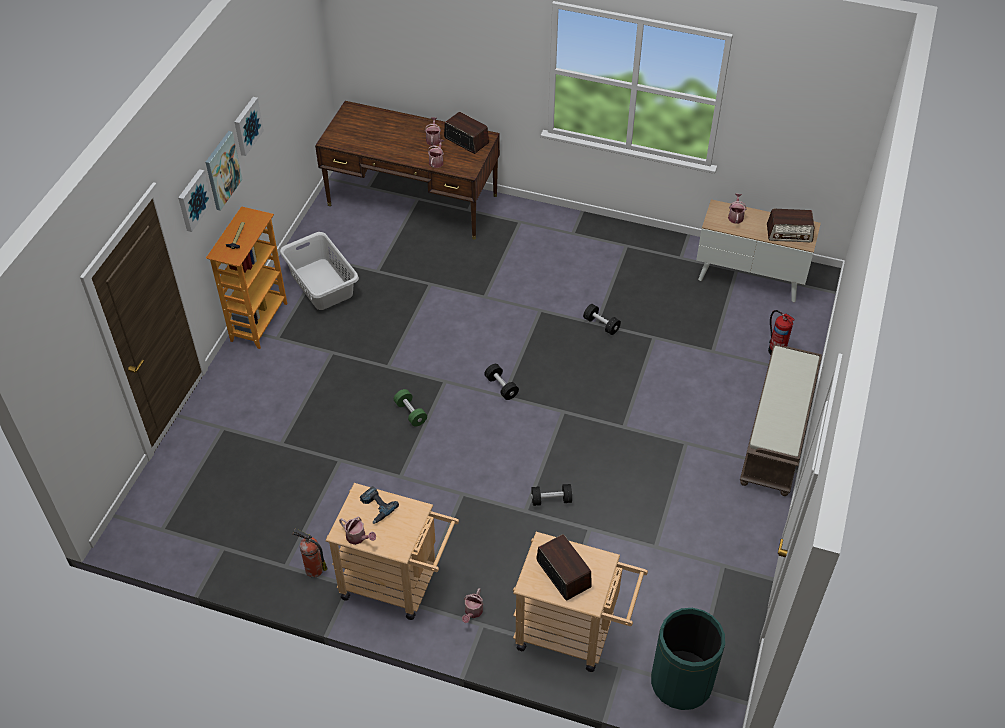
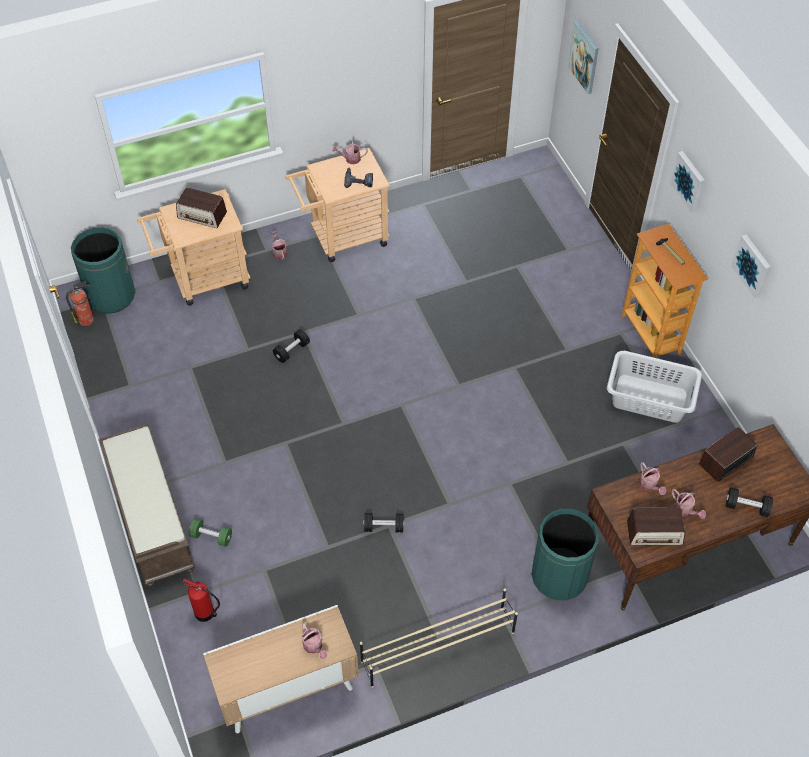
camera: 140 degrees right, 5 degrees up
(222, 170) = (717, 229): picture -> picture (584, 56)
(313, 569) = (404, 213): fire extinguisher -> fire extinguisher (87, 320)
(410, 413) = (456, 344): green dumbbell -> green dumbbell (211, 537)
(501, 387) = (411, 410): black dumbbell -> black dumbbell (746, 507)
(514, 231) = (559, 576): none -> green trash can
(631, 243) = (437, 647): none -> beige shoe rack
(789, 233) = (243, 663): radio -> radio (725, 461)

